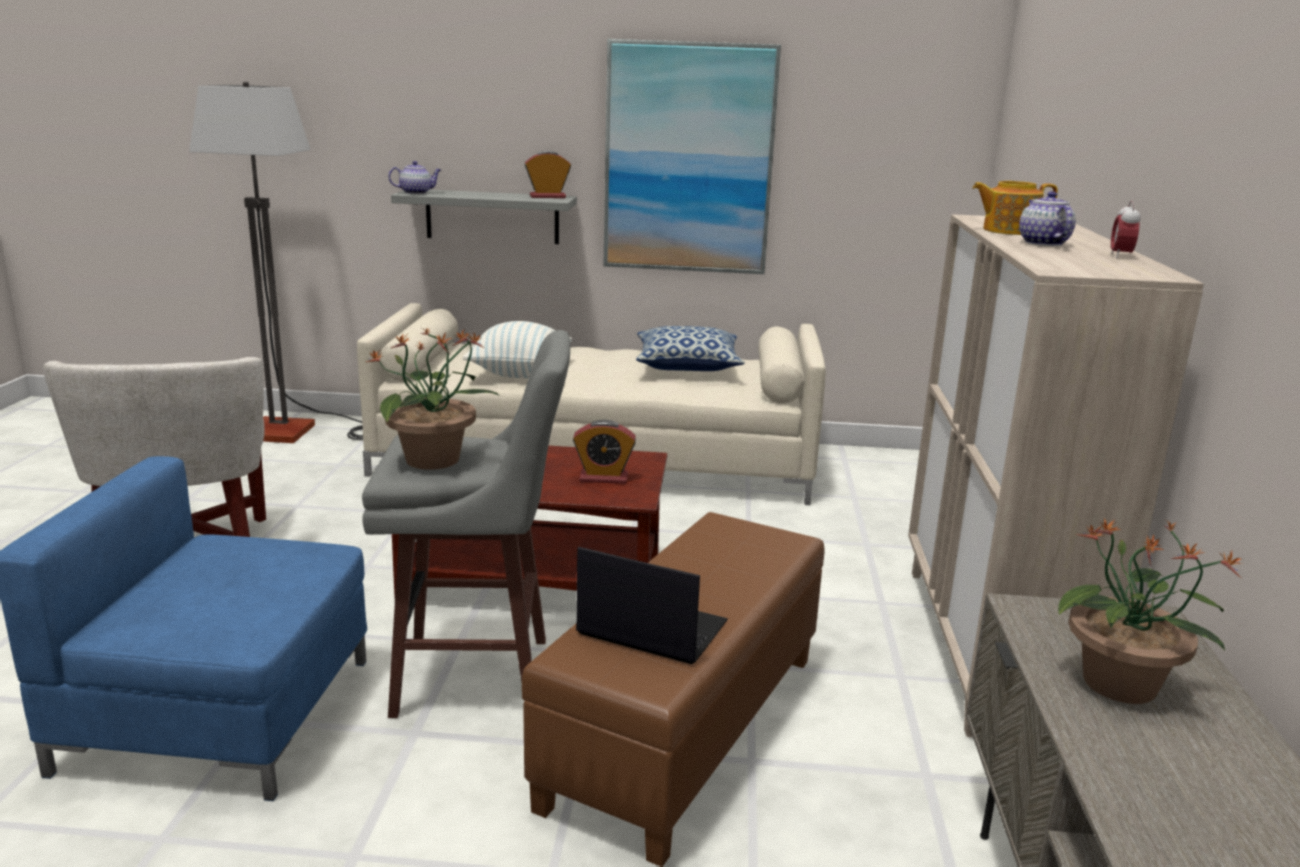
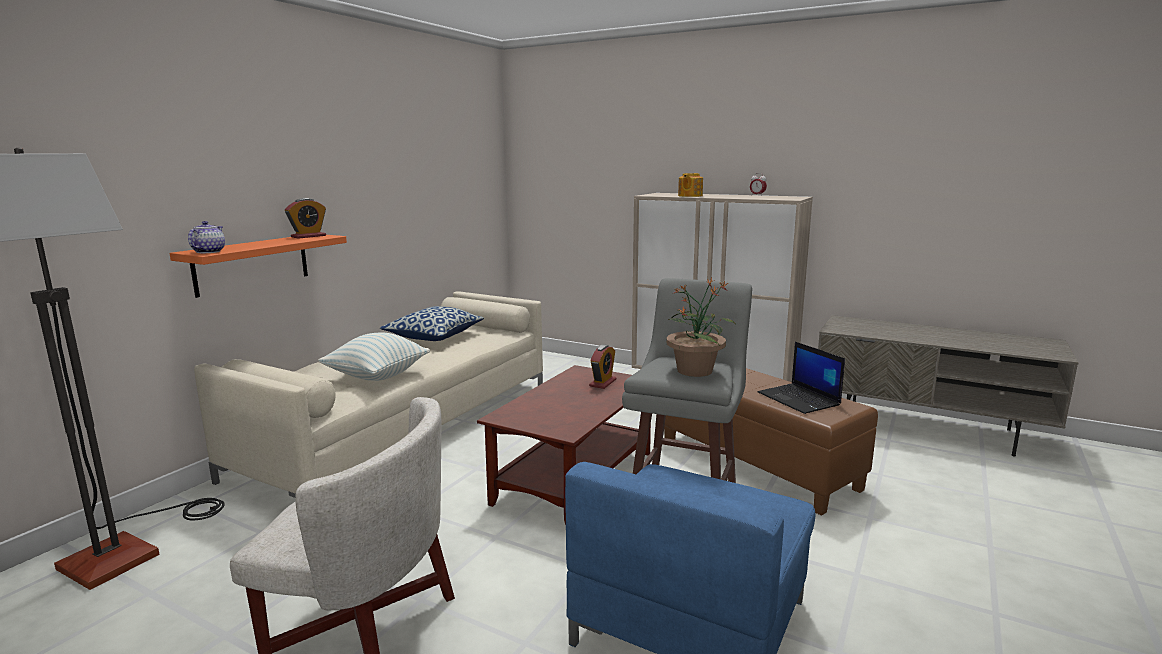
camera: 65 degrees left, 5 degrees down
(492, 216) = (252, 264): grey shelf -> orange shelf
(547, 197) = (308, 236): alarm clock -> alarm clock turned 150 degrees counterclockwise
(649, 629) = (800, 399): laptop -> laptop turned 75 degrees counterclockwise
(688, 159) = (380, 194): picture -> none
(1042, 243) = (724, 196): teapot -> none
(1121, 685) = (891, 331): potted plant -> none

